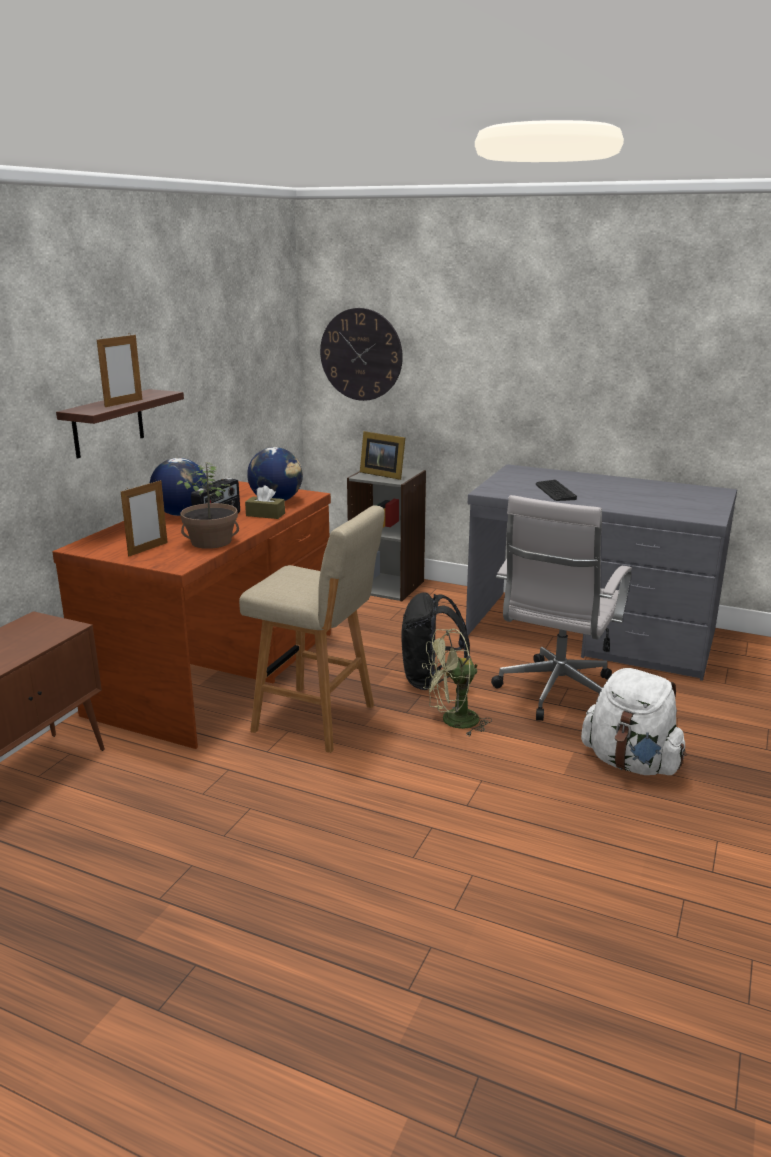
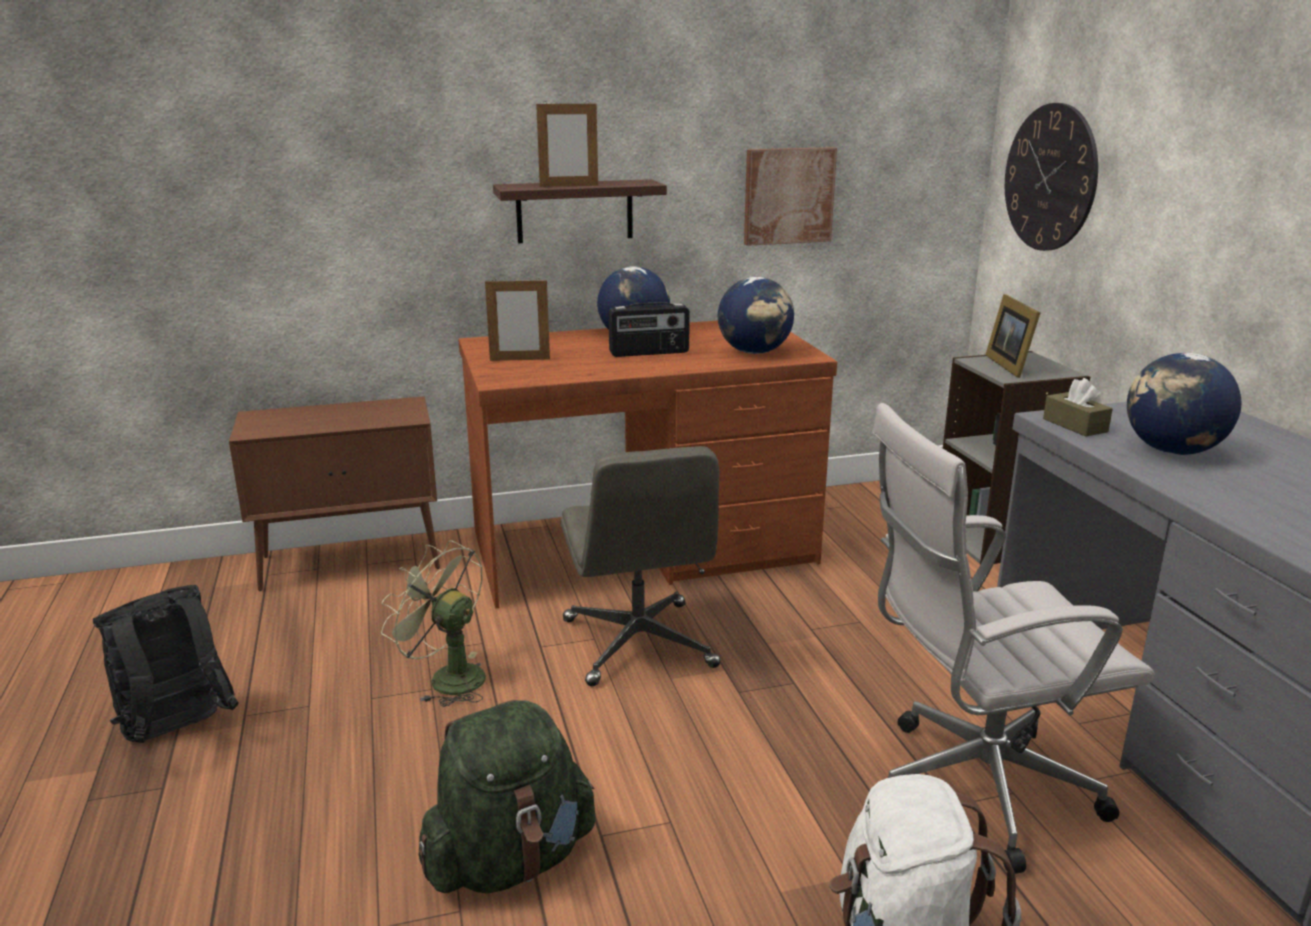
camera: 50 degrees right, 0 degrees up
(211, 541) = (584, 370): potted plant -> none
(218, 387) = (788, 196): none -> picture
(265, 514) = (704, 362): brown tissue box -> brown tissue box (1075, 425)
(318, 719) = (639, 644): beige stool -> grey office chair
(431, 680) = (837, 673): black backpack -> black backpack (177, 732)
(452, 842) = (510, 861): none -> green backpack
(453, 722) = (769, 735): green fan -> green fan (447, 677)
(555, 491) = (1172, 451): keyboard -> globe

